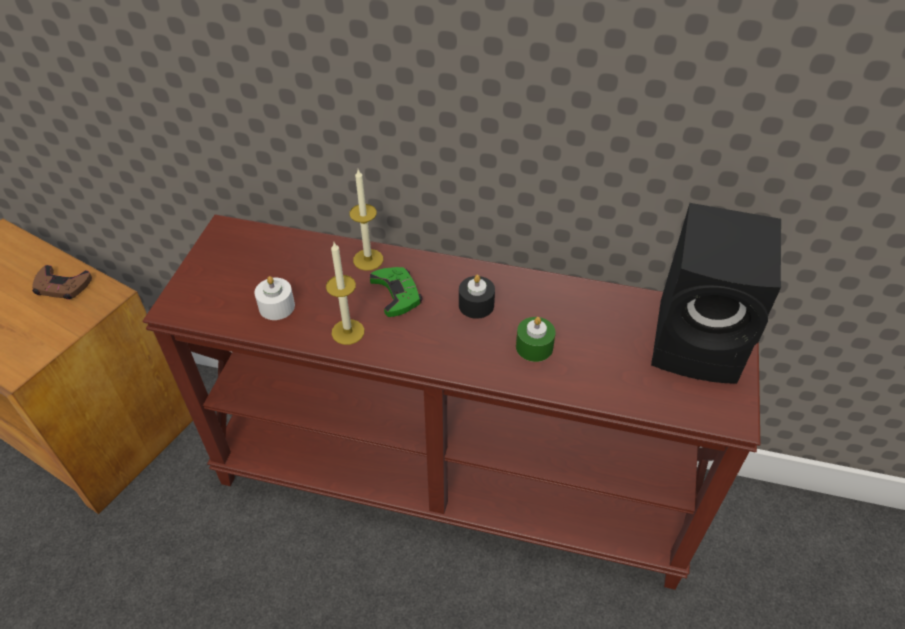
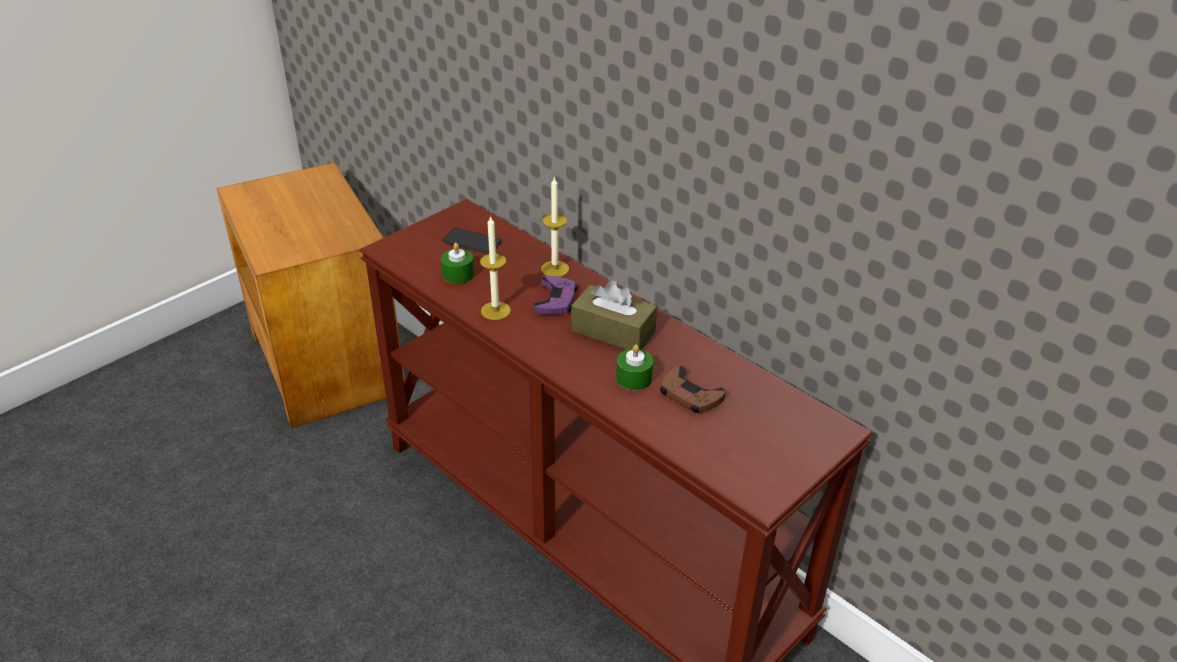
camera: 30 degrees right, 10 degrees down
(62, 286) = (339, 220): brown game controller -> brown game controller (690, 395)
(261, 262) = (472, 242): none -> phone
(277, 306) = (458, 274): white candle -> green candle
(396, 294) = (556, 300): green game controller -> purple game controller
(476, 305) = (613, 331): black candle -> brown tissue box
(700, 343) = (787, 434): black speaker -> none

